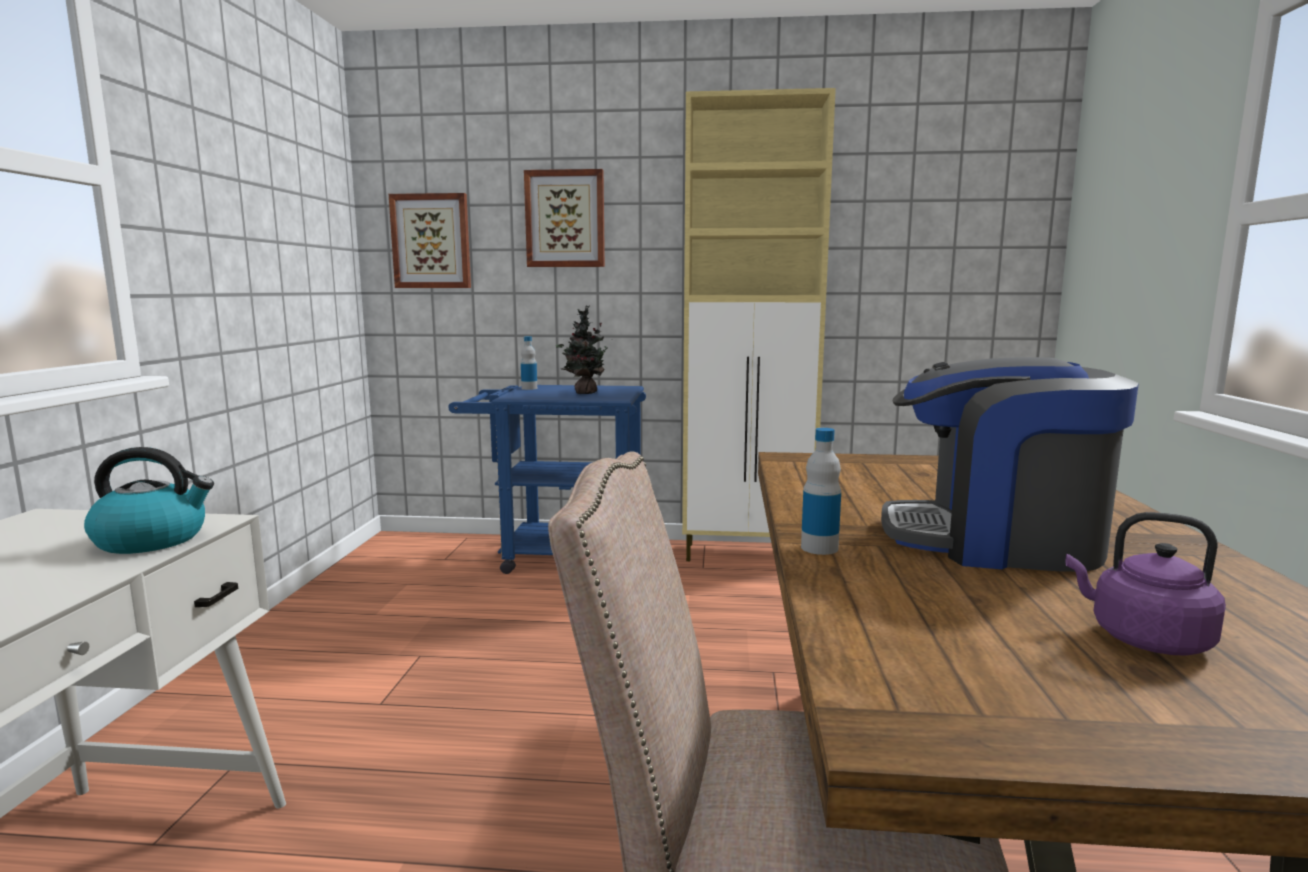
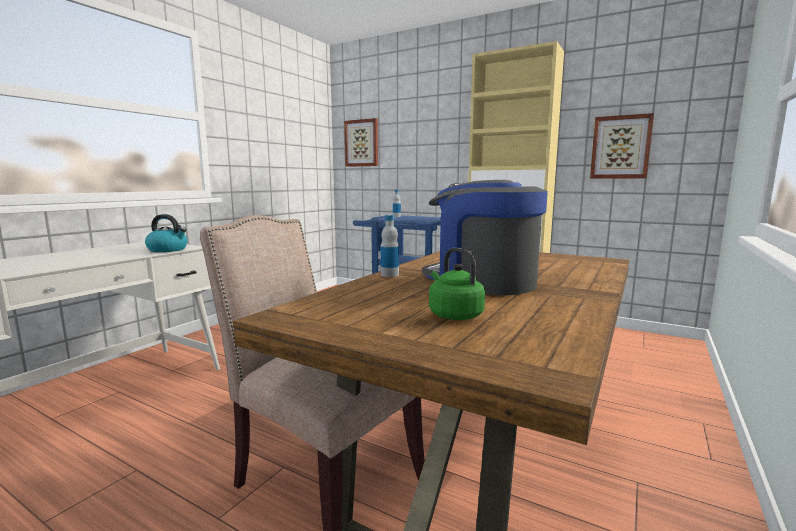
camera: 25 degrees right, 0 degrees up
(565, 219) = (422, 128): picture -> picture (620, 147)
(583, 393) = (417, 219): potted plant -> none
(1143, 639) = (453, 315): purple kettle -> green kettle

